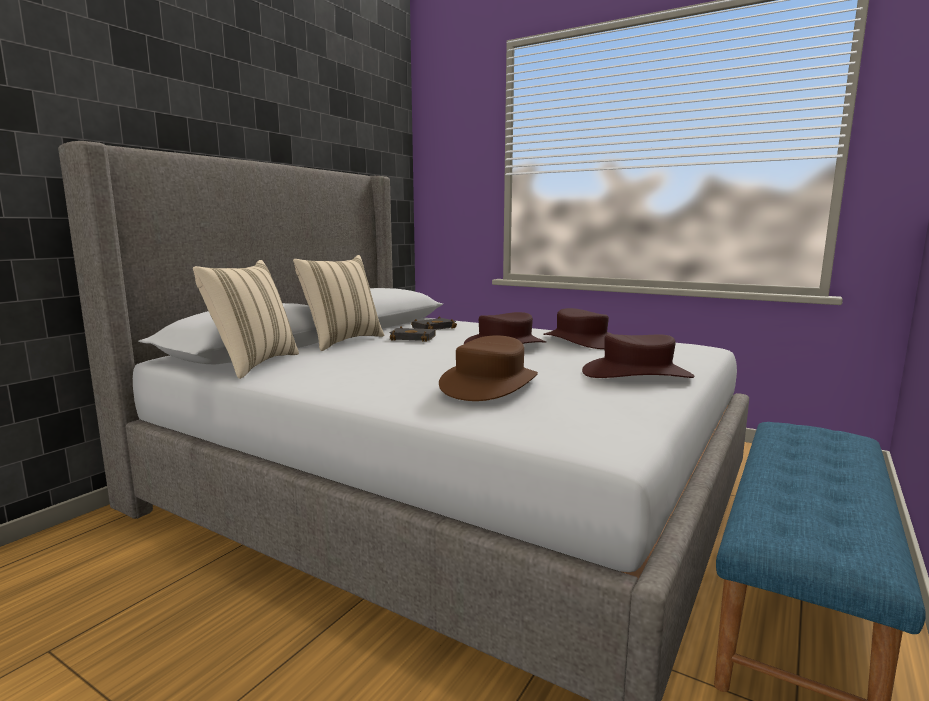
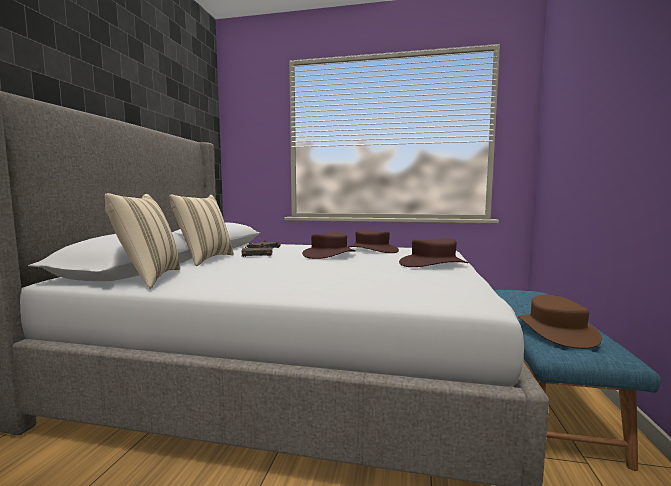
camera: 20 degrees left, 5 degrees down
(490, 384) = (358, 275): brown hat -> brown hat (556, 331)

